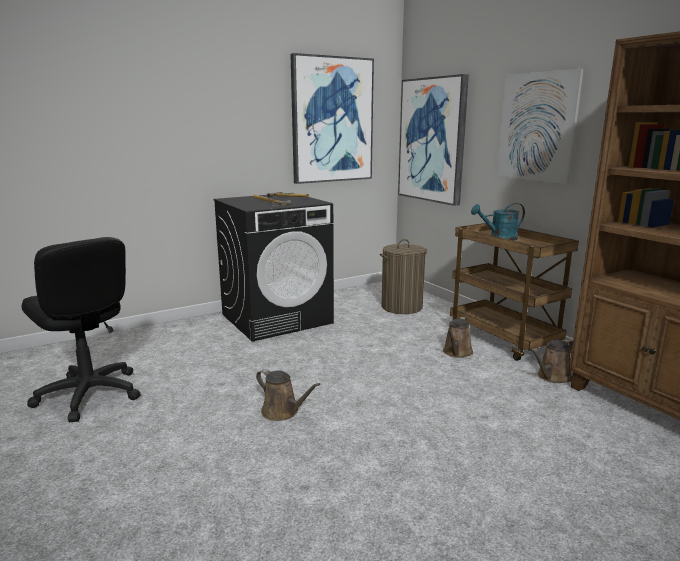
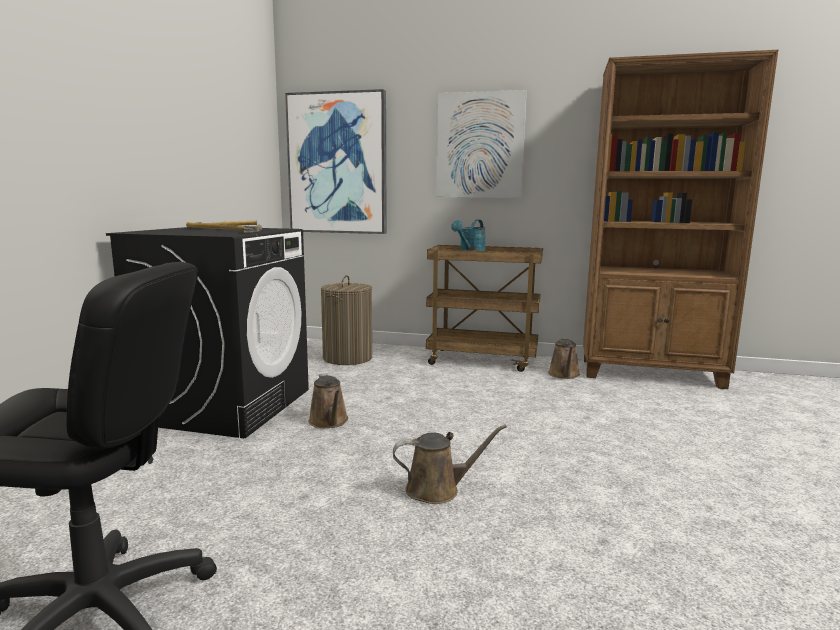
camera: 45 degrees left, 5 degrees down
(332, 120) = (224, 131): picture -> none
(457, 353) = (471, 380): brown watering can -> brown watering can (329, 422)

